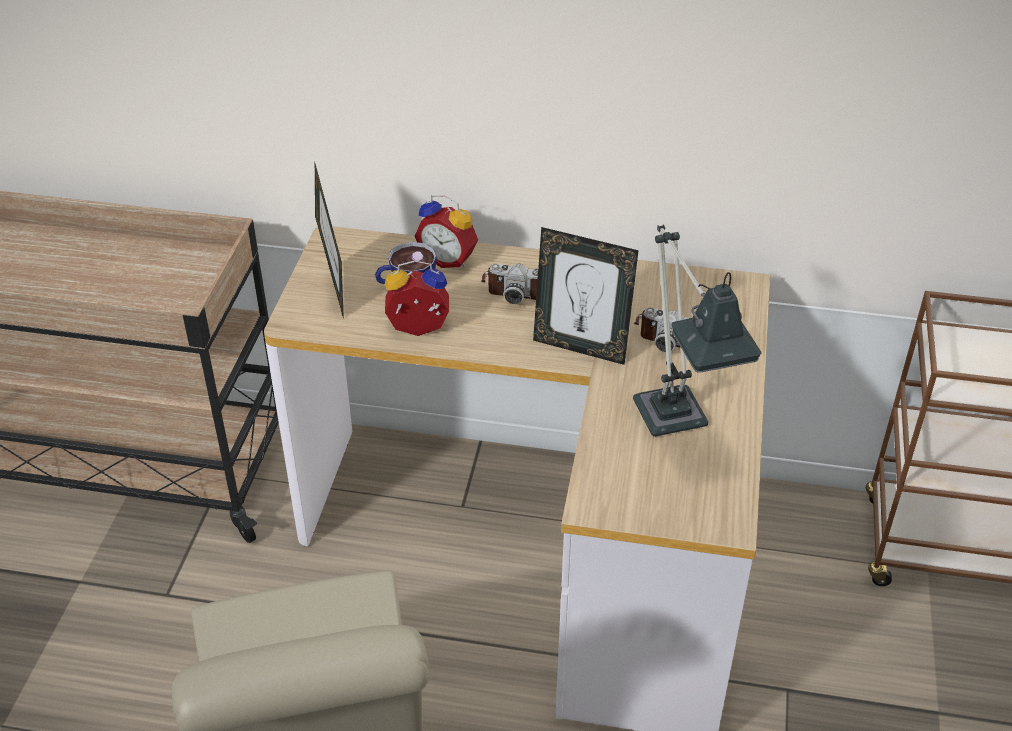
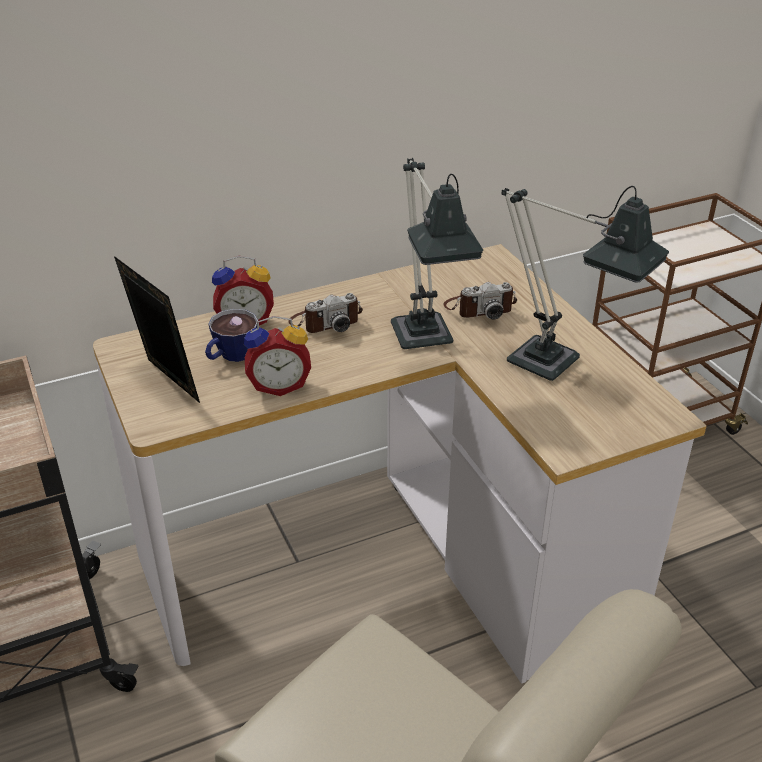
camera: 35 degrees left, 5 degrees down
(418, 331) = (279, 385): alarm clock -> alarm clock turned 150 degrees counterclockwise
(581, 347) = (425, 343): picture frame -> table lamp

